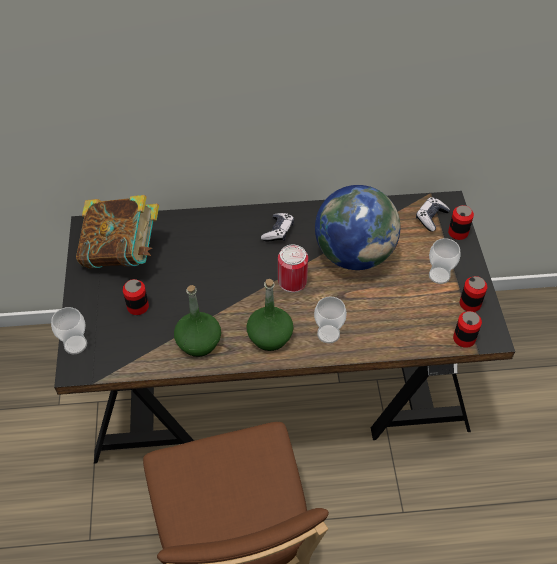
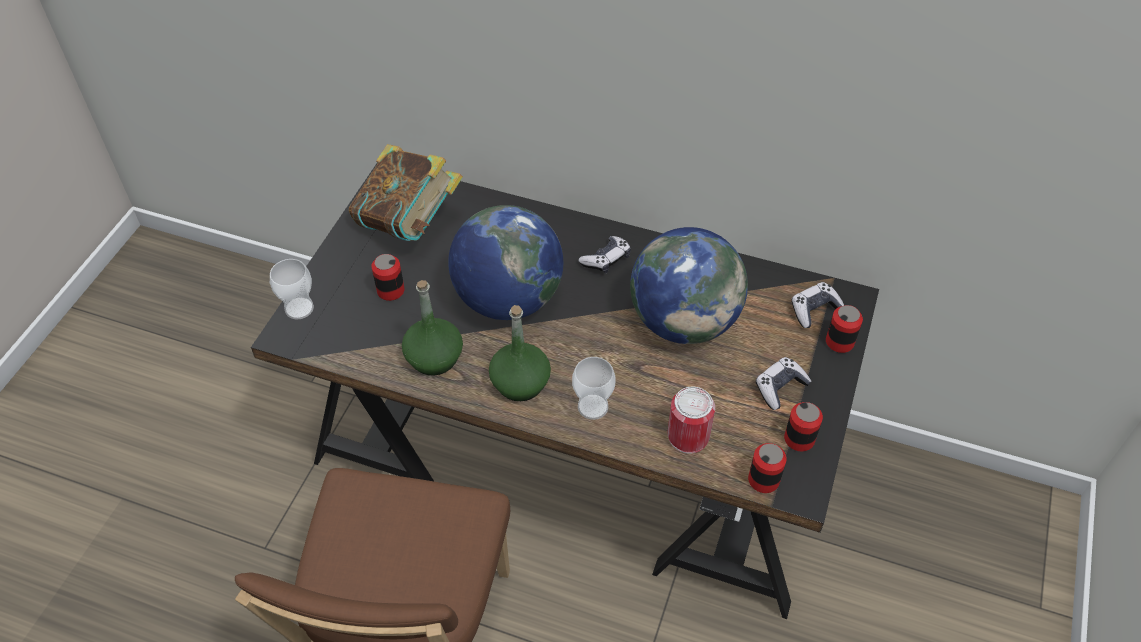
camera: 25 degrees right, 0 degrees up
(227, 282) = (508, 299): none -> globe
(292, 281) = (587, 326): can -> can (688, 436)
(439, 275) = (780, 387): cup -> game controller

